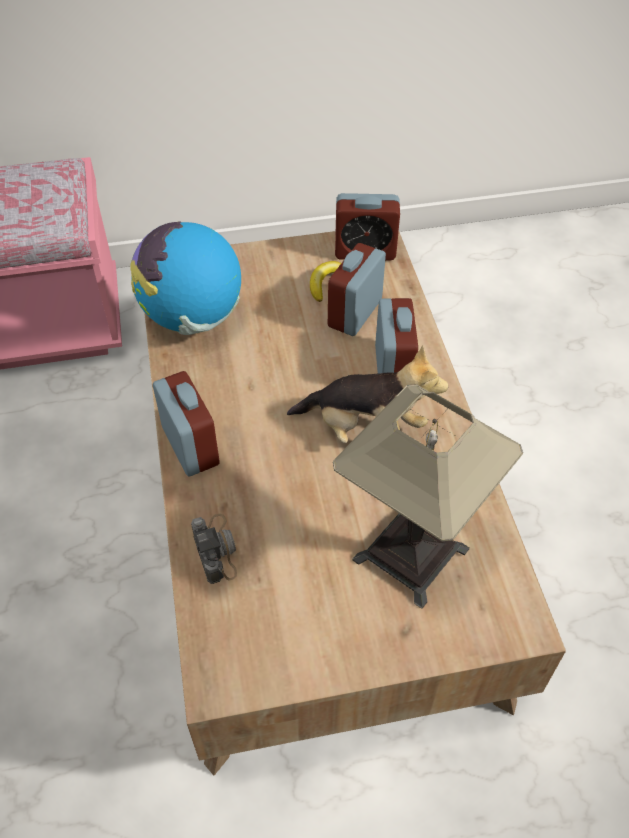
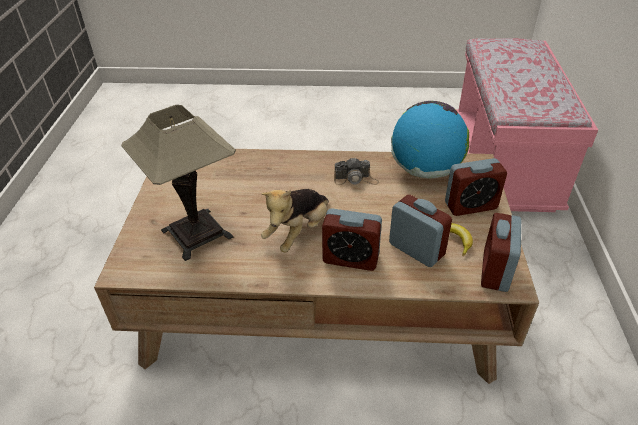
camera: 105 degrees right, 10 degrees down
(190, 446) = (316, 160): alarm clock -> alarm clock (470, 206)
(216, 548) = (243, 163): camera -> camera (356, 179)

